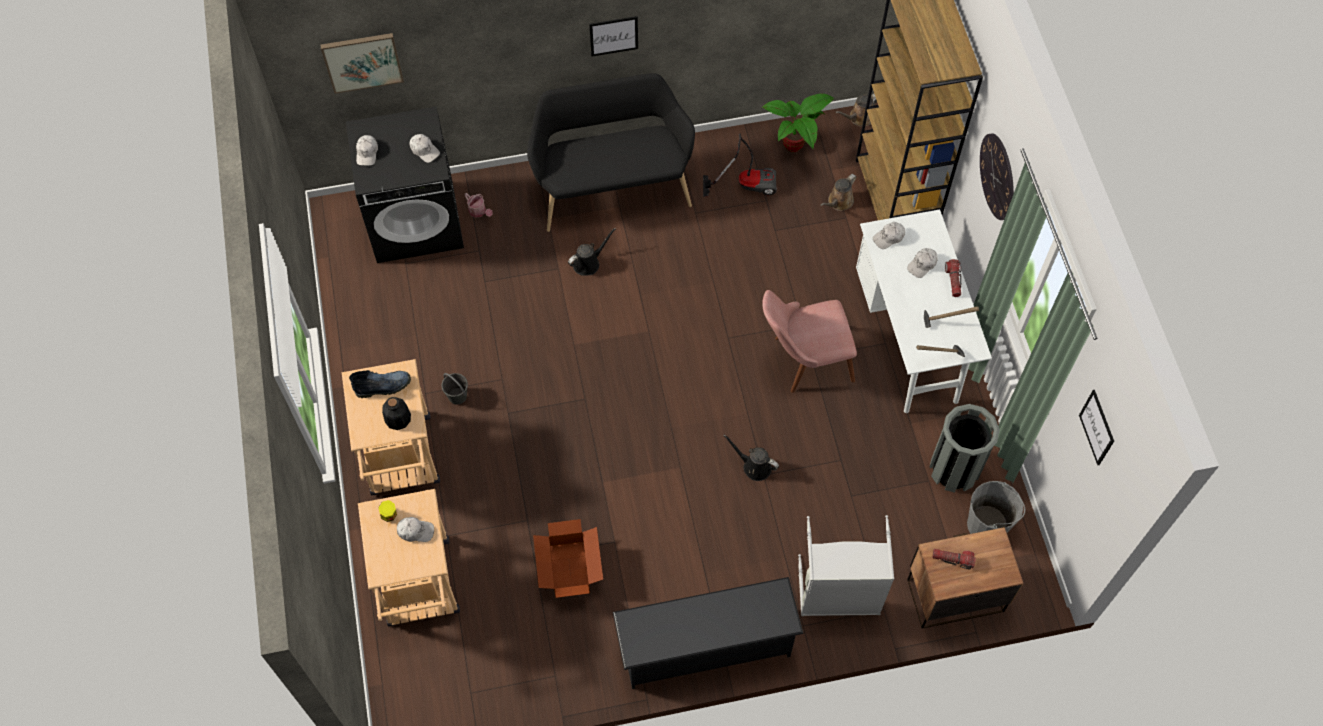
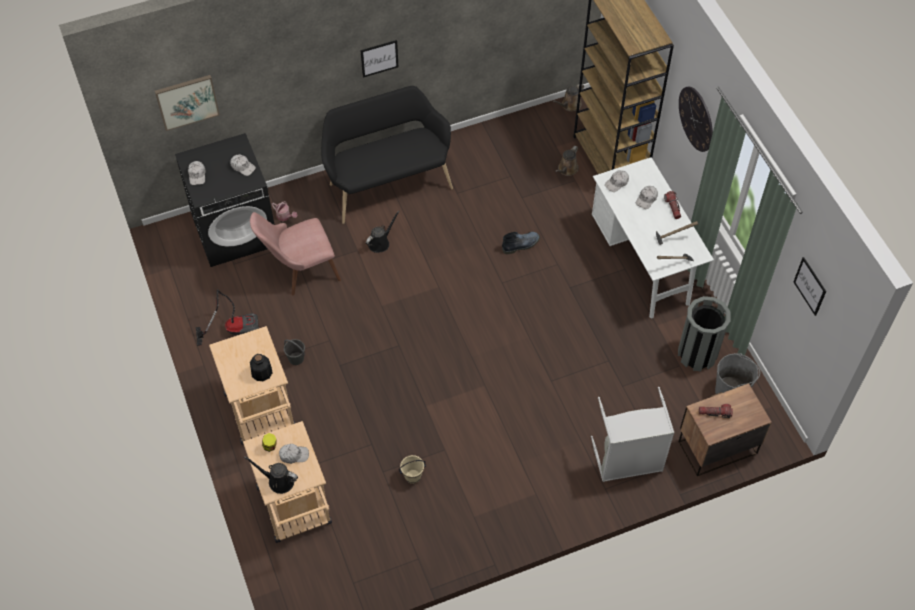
camera: 10 degrees left, 5 degrees down
(384, 386) = (245, 350): boot -> boot (521, 244)
(569, 570) = (412, 476): cardboard box -> beige bucket
(705, 647) = (532, 517): black shoe rack -> none
(746, 183) = (492, 166): vacuum cleaner -> vacuum cleaner (234, 329)
(754, 466) = (542, 376): black watering can -> black watering can (278, 481)
(795, 148) = (524, 134): potted plant -> none
(803, 361) = (564, 291): pink chair -> pink chair (299, 271)

